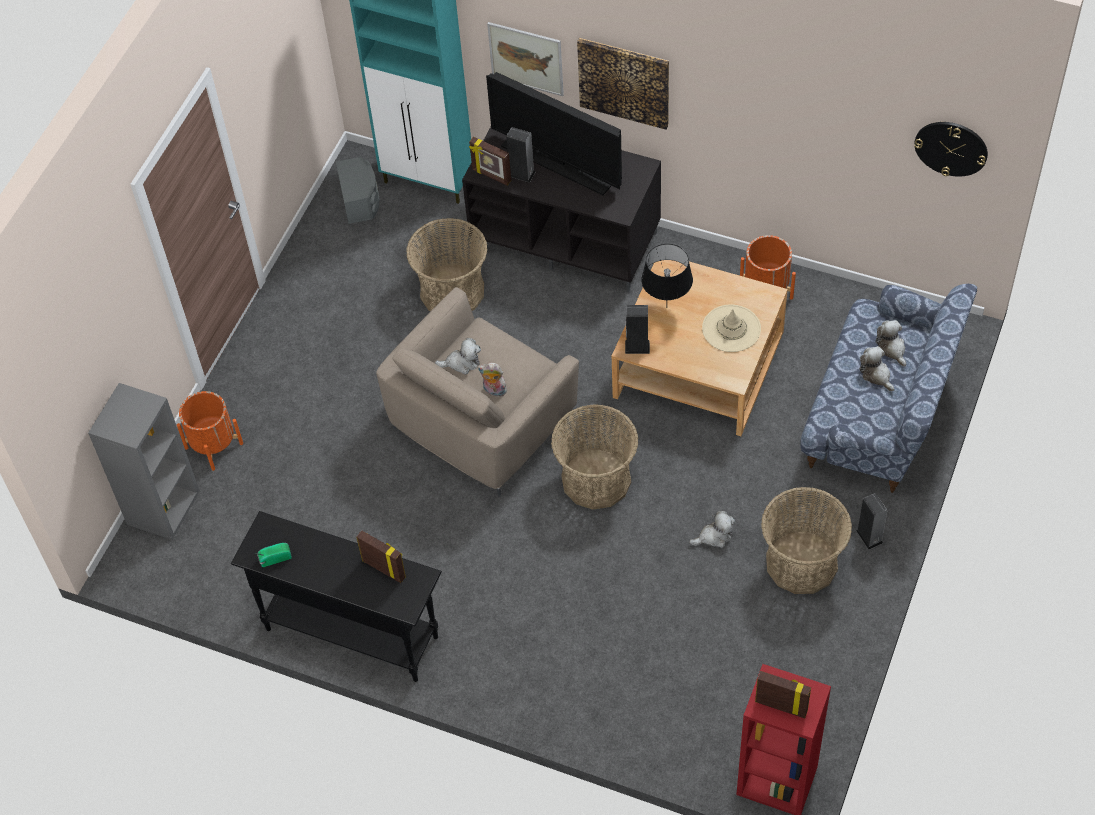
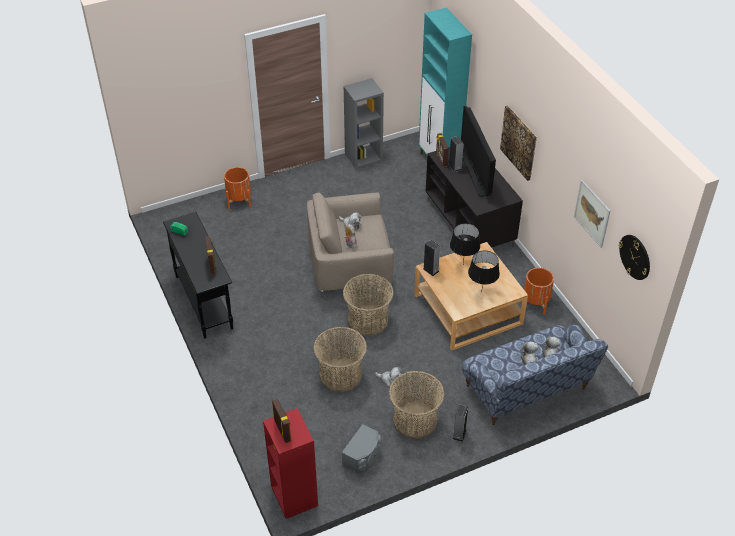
camera: 40 degrees right, 10 degrees down
(163, 507) = (195, 208): grey bookcase -> grey bookcase (363, 157)
(361, 200) = (403, 154): grey speaker -> grey speaker (363, 457)
(452, 291) = (398, 210): basket -> basket (340, 375)
(526, 58) = (488, 109): picture -> picture (592, 213)
(731, 329) = (481, 292): beige hat -> black table lamp

